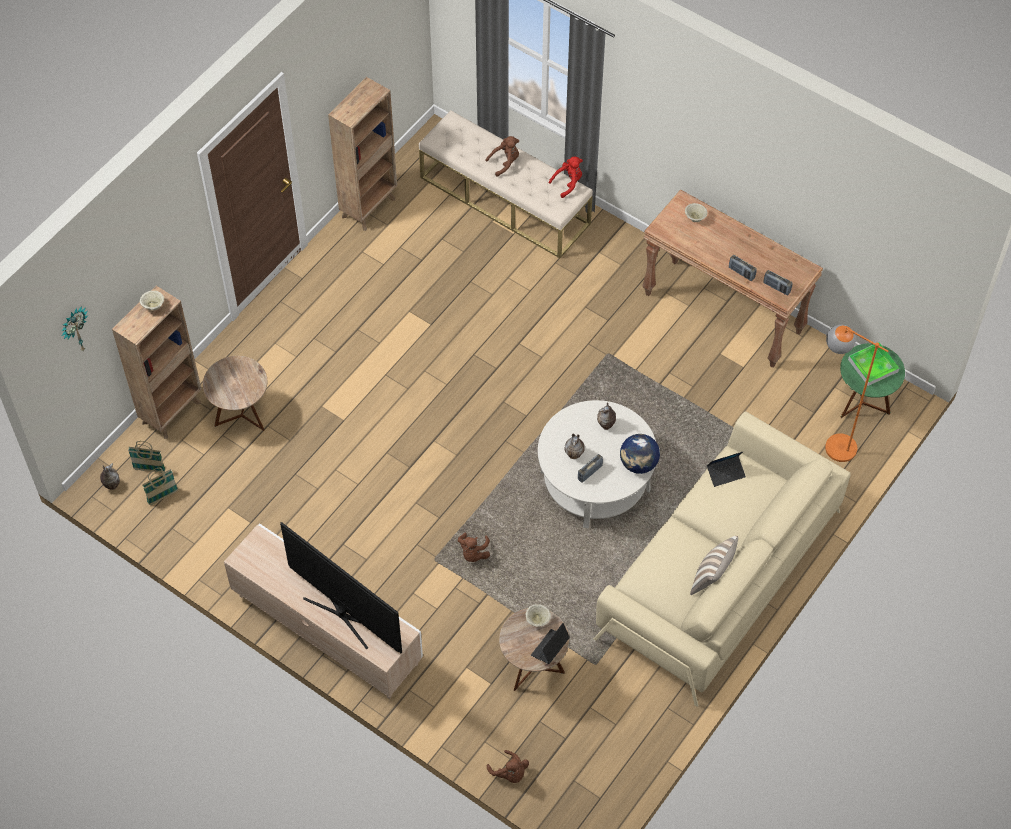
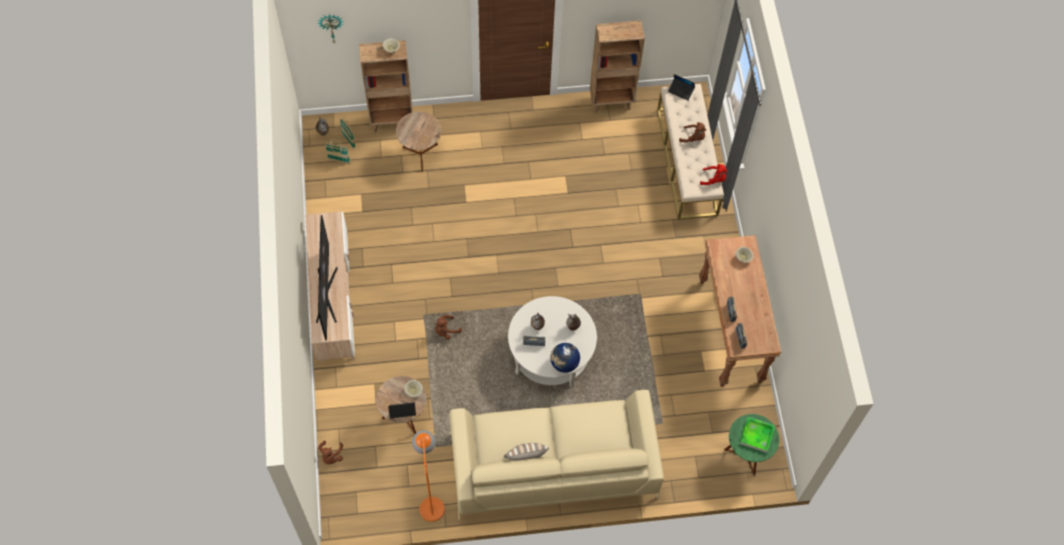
camera: 45 degrees right, 5 degrees up
(725, 473) = (601, 413): laptop -> laptop (681, 91)
(830, 442) = (701, 457): orange floor lamp -> orange floor lamp (431, 500)

